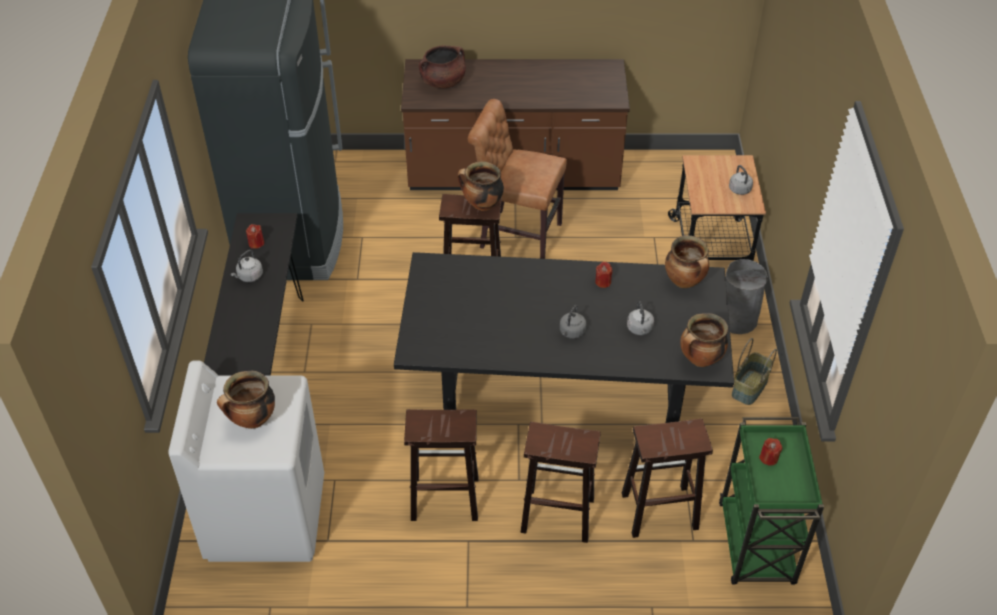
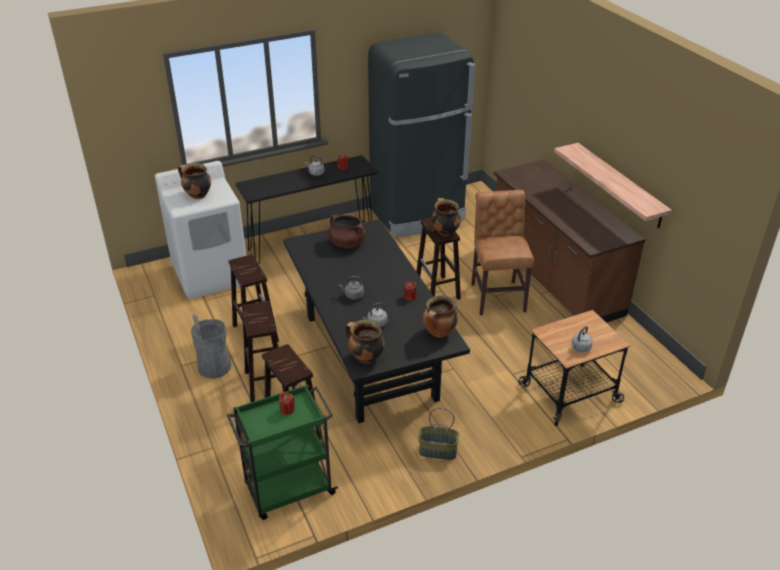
camera: 65 degrees right, 10 degrees down
(443, 82) = (535, 177): brown cooking pot -> brown cooking pot (347, 243)
(562, 24) = (619, 185): none -> shelf
(736, 318) = (504, 426): grey trash can -> grey trash can (214, 367)

